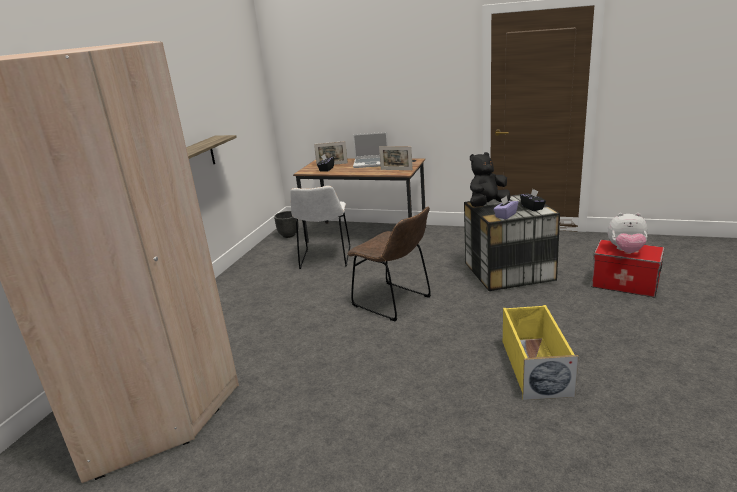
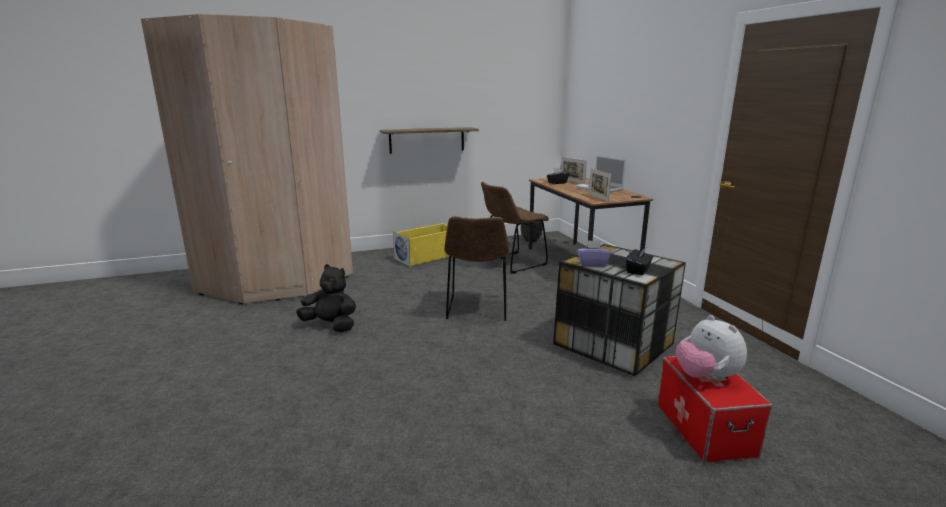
camera: 50 degrees right, 5 degrees down
(325, 259) = (511, 263): white chair -> brown chair
(487, 205) = (611, 253): black plush toy -> black plush toy (331, 325)
(534, 367) = (437, 407): yellow storage box -> yellow storage box (427, 256)

